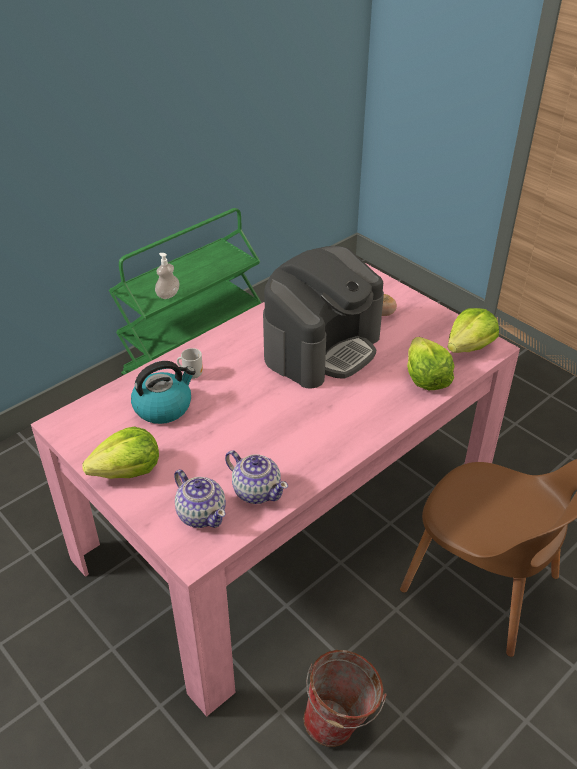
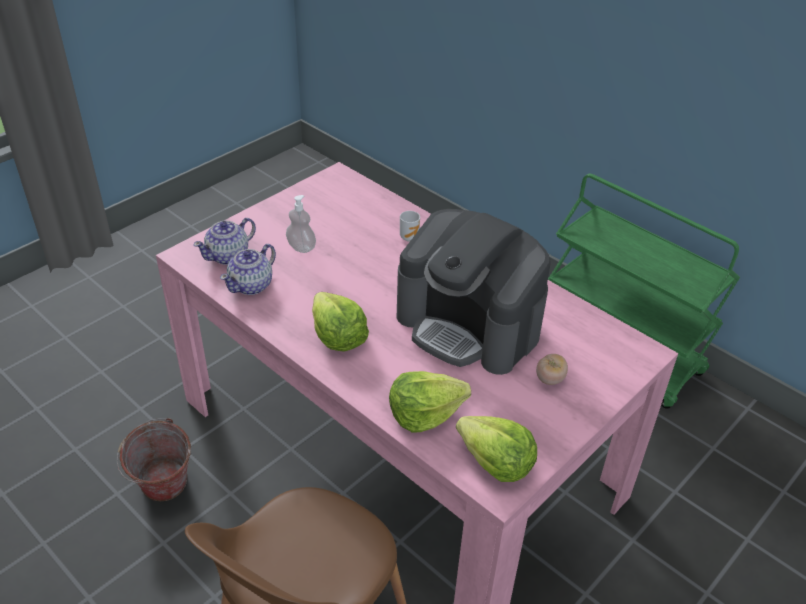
camera: 85 degrees right, 0 degrees up
(128, 471) = (281, 214): lettuce -> lettuce (337, 336)
(163, 407) = (362, 225): kettle -> none
(168, 295) = (599, 244): soap dispenser -> soap dispenser (301, 247)

